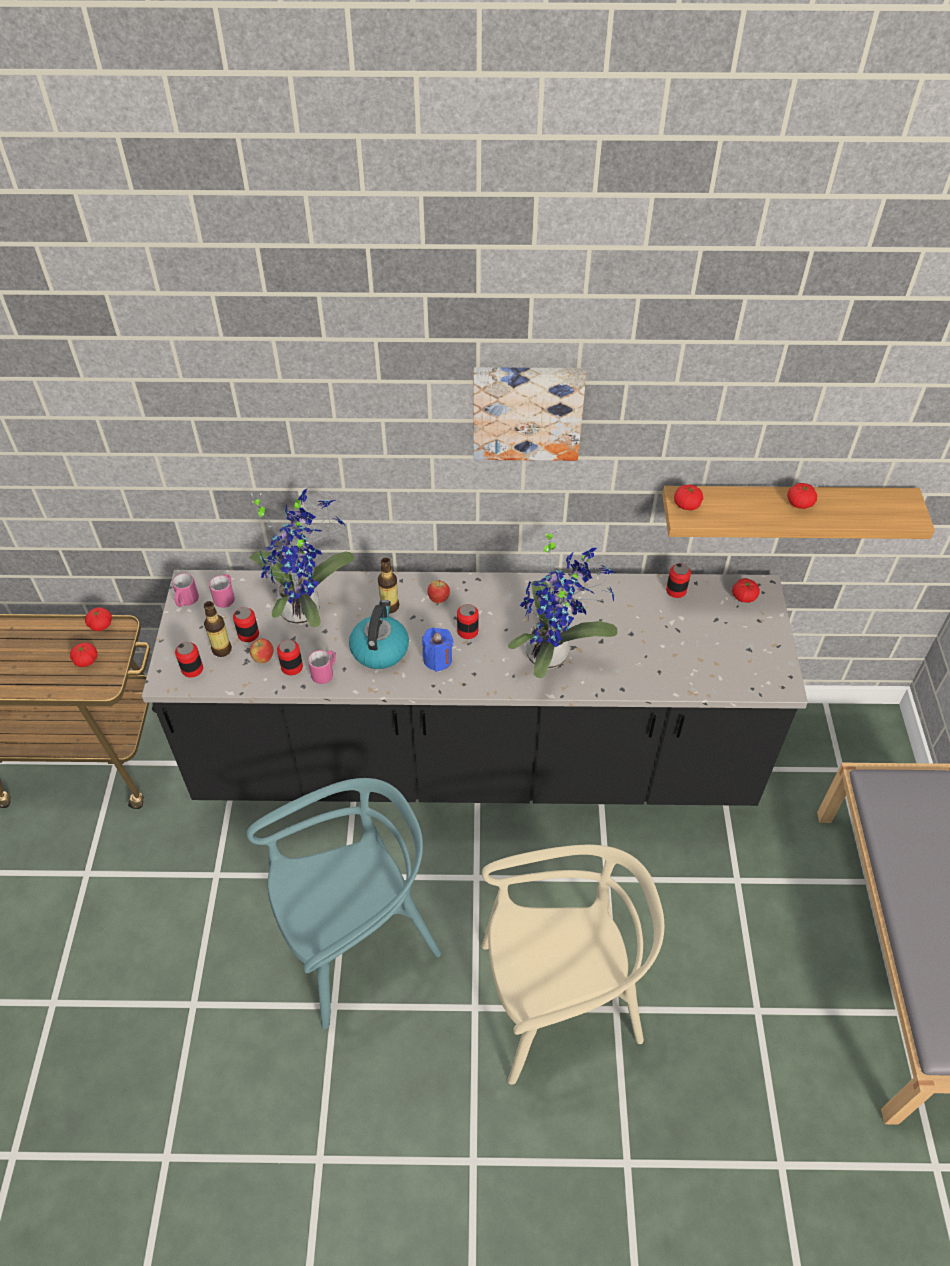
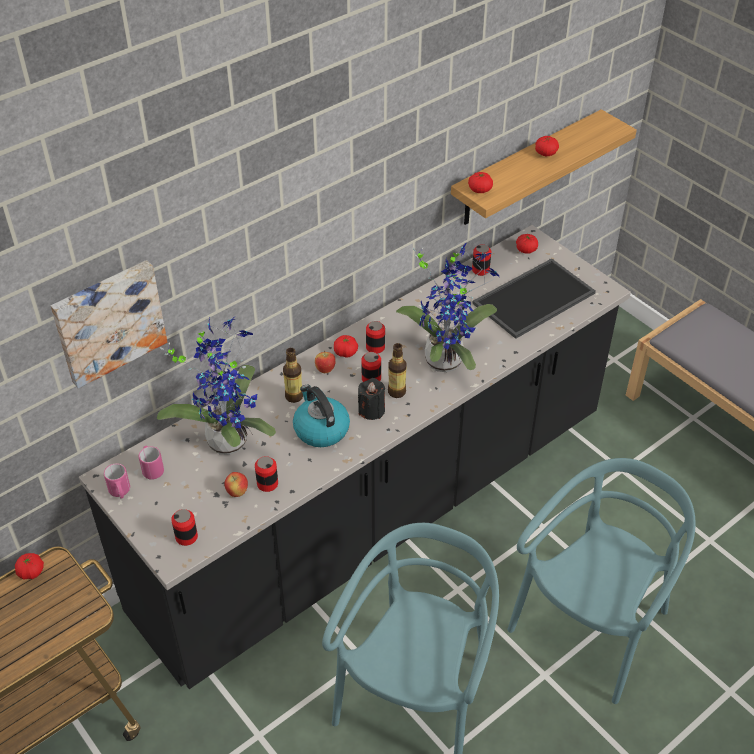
camera: 40 degrees left, 5 degrees down
(86, 660) = (49, 607): tomato -> tomato (345, 352)
(222, 650) = (194, 508): bottle -> bottle (396, 392)
(248, 634) = (204, 483): can -> can (375, 347)
(325, 673) = (298, 471): pink mug -> none
(437, 659) = (371, 410): blue candle -> black candle
(527, 411) = (355, 163): picture -> picture (108, 321)
(558, 1000) = (591, 626): beige chair -> turquoise chair
(696, 650) = (534, 300): none -> tray

